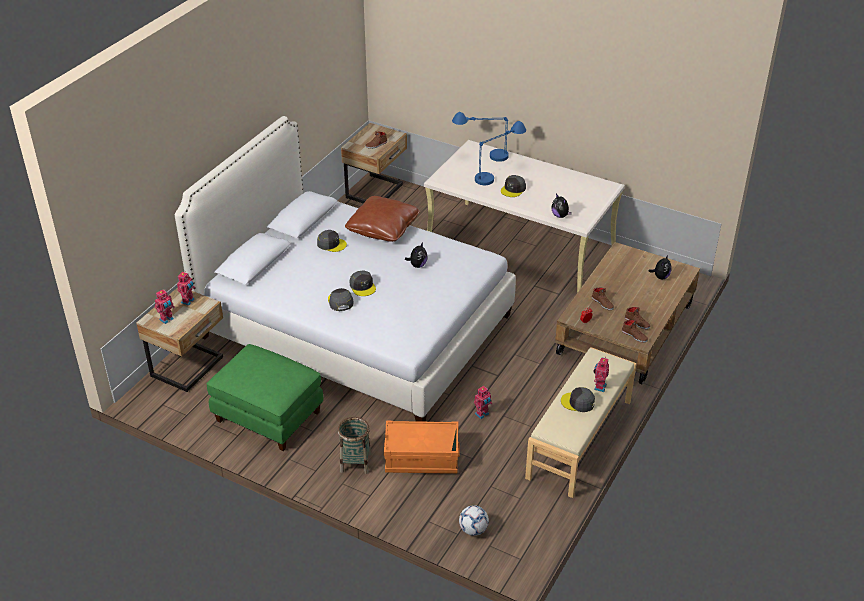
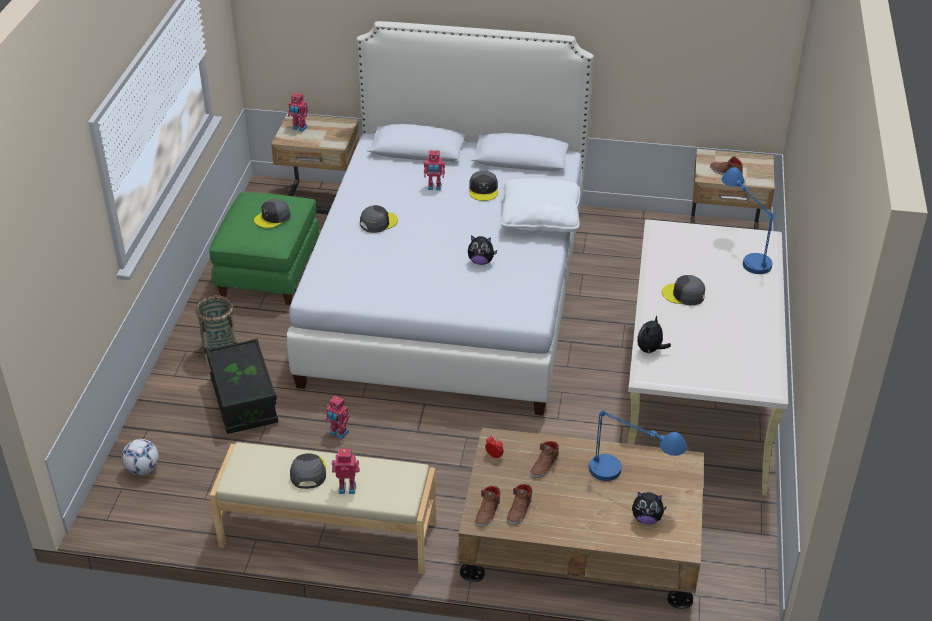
camera: 70 degrees right, 0 degrees up
(188, 301) = (334, 131): toy robot -> toy robot (434, 187)
(362, 286) = (414, 230): grey cap -> grey cap (272, 217)
(383, 228) = (540, 218): brown pillow -> white pillow
(421, 458) = (244, 400): orange storage box -> black storage box
(498, 174) = (711, 273): blue table lamp -> blue table lamp (630, 481)

